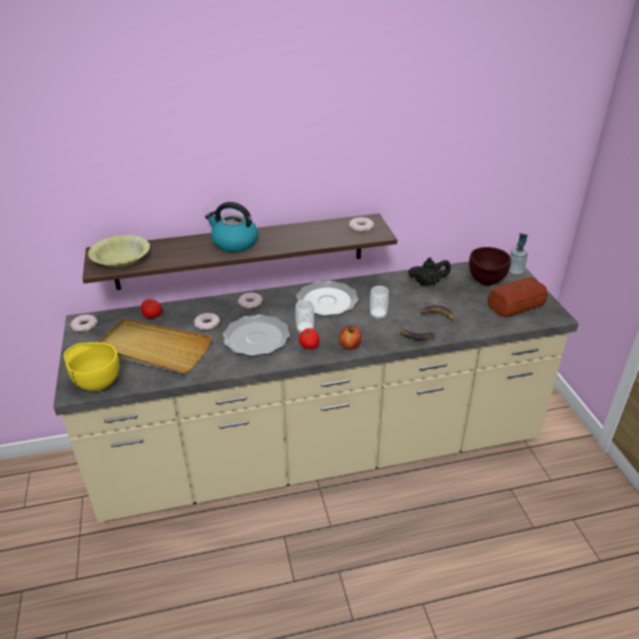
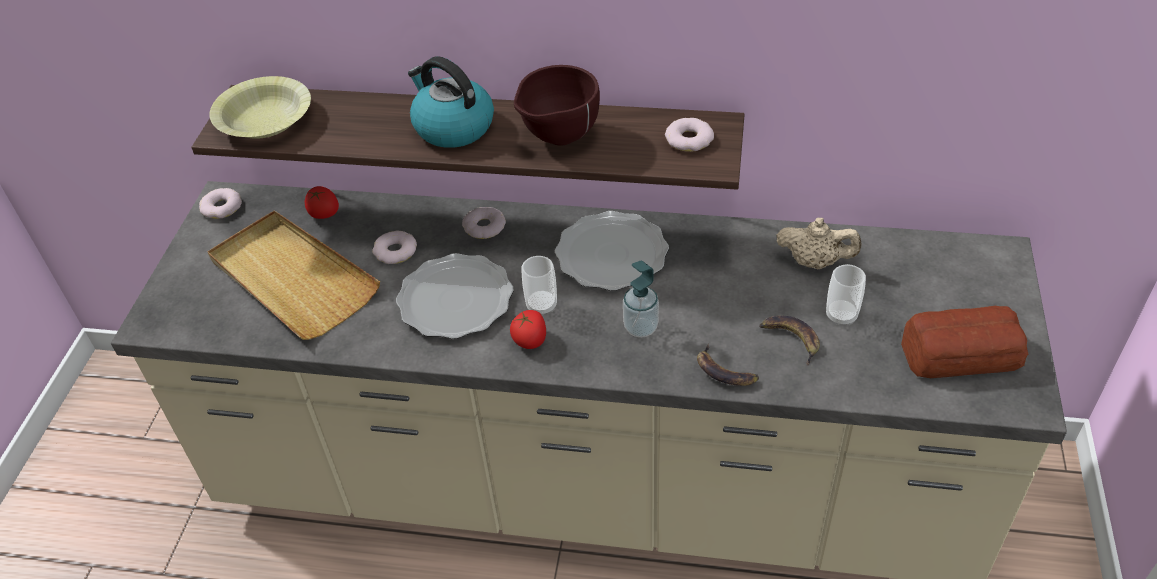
camera: 25 degrees right, 10 degrees up
(97, 384) = (184, 321): yellow bowl -> none
(350, 345) = (598, 358): apple -> none
(378, 315) = (683, 308): cup -> cup (841, 315)
(427, 283) = (815, 262): black teapot -> beige teapot
(485, 283) = (929, 289): brown bowl -> brown bowl (558, 139)
(515, 271) = (1008, 276): soap dispenser -> soap dispenser (641, 327)

